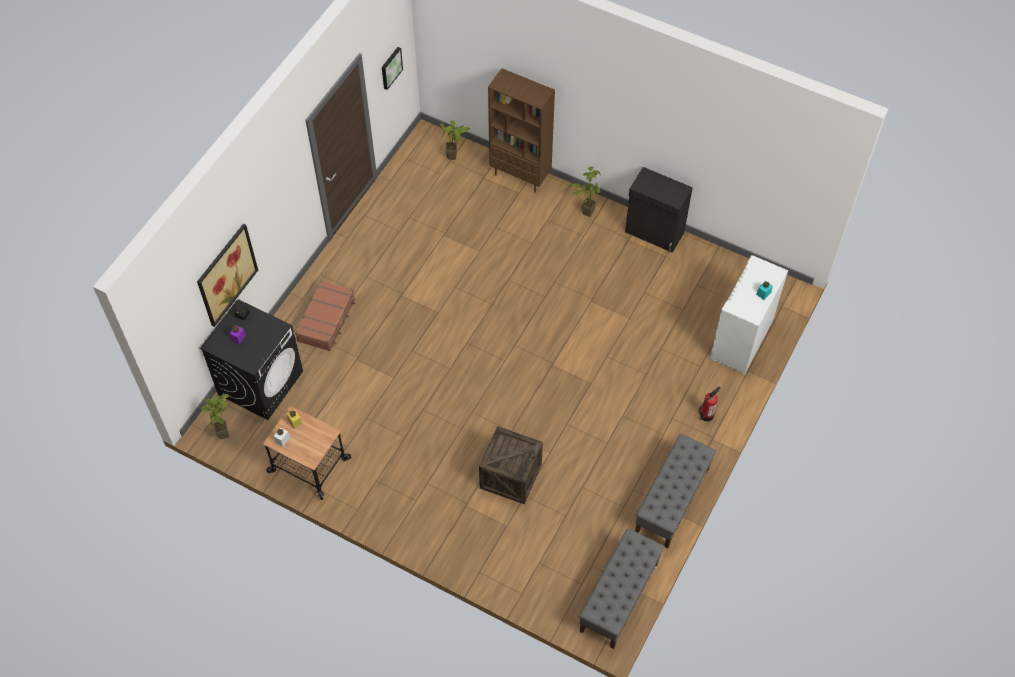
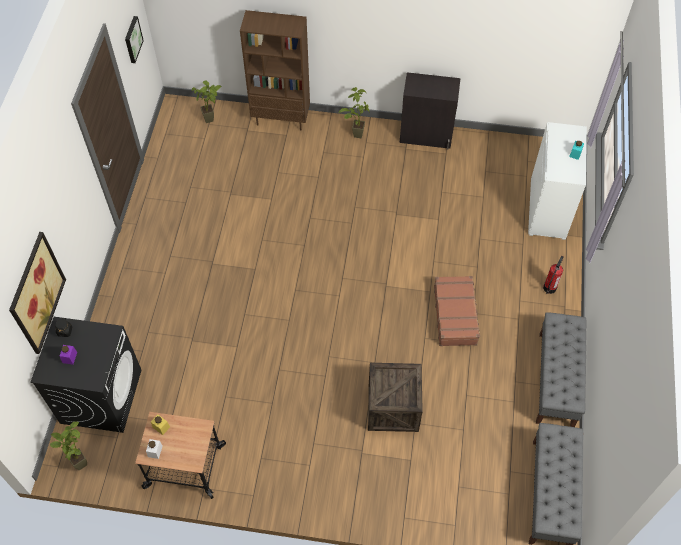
camera: 20 degrees left, 0 degrees up
(327, 320) = (146, 310): brown suitcase -> brown suitcase (455, 315)

